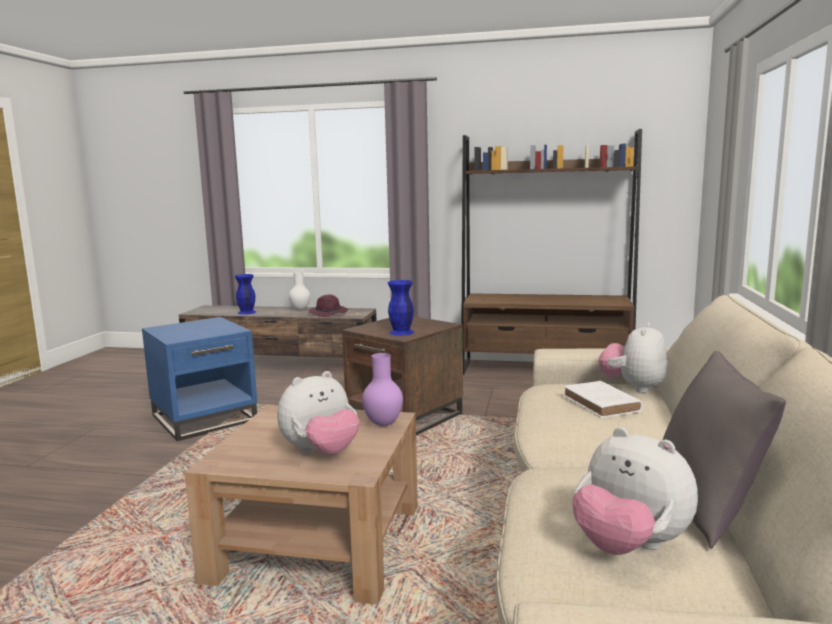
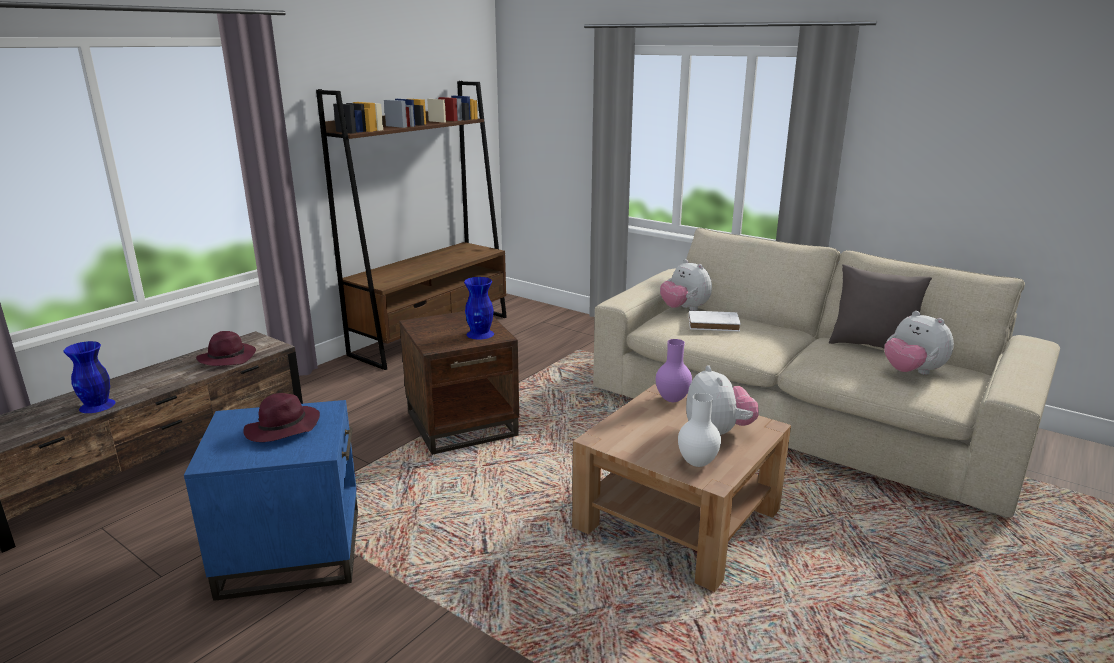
camera: 65 degrees left, 10 degrees up
(201, 329) = (282, 429): none -> purple hat
(300, 309) = (163, 370): white vase -> white vase (698, 464)
(629, 546) = (912, 372): plush toy -> plush toy turned 75 degrees clockwise

